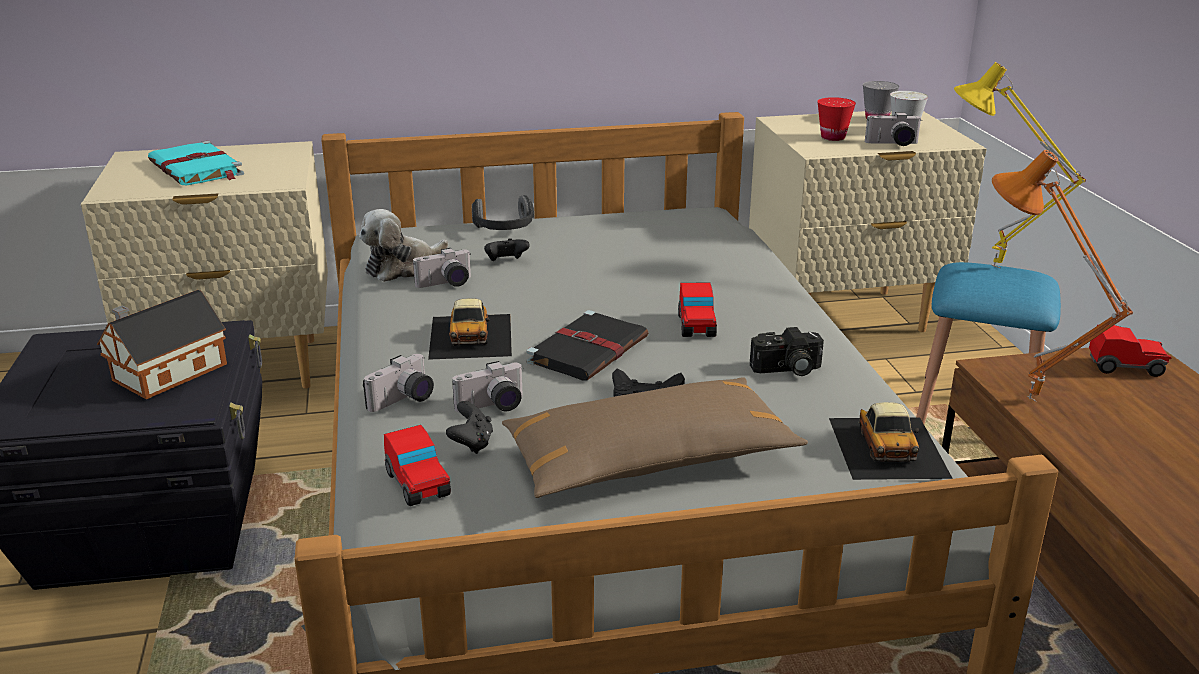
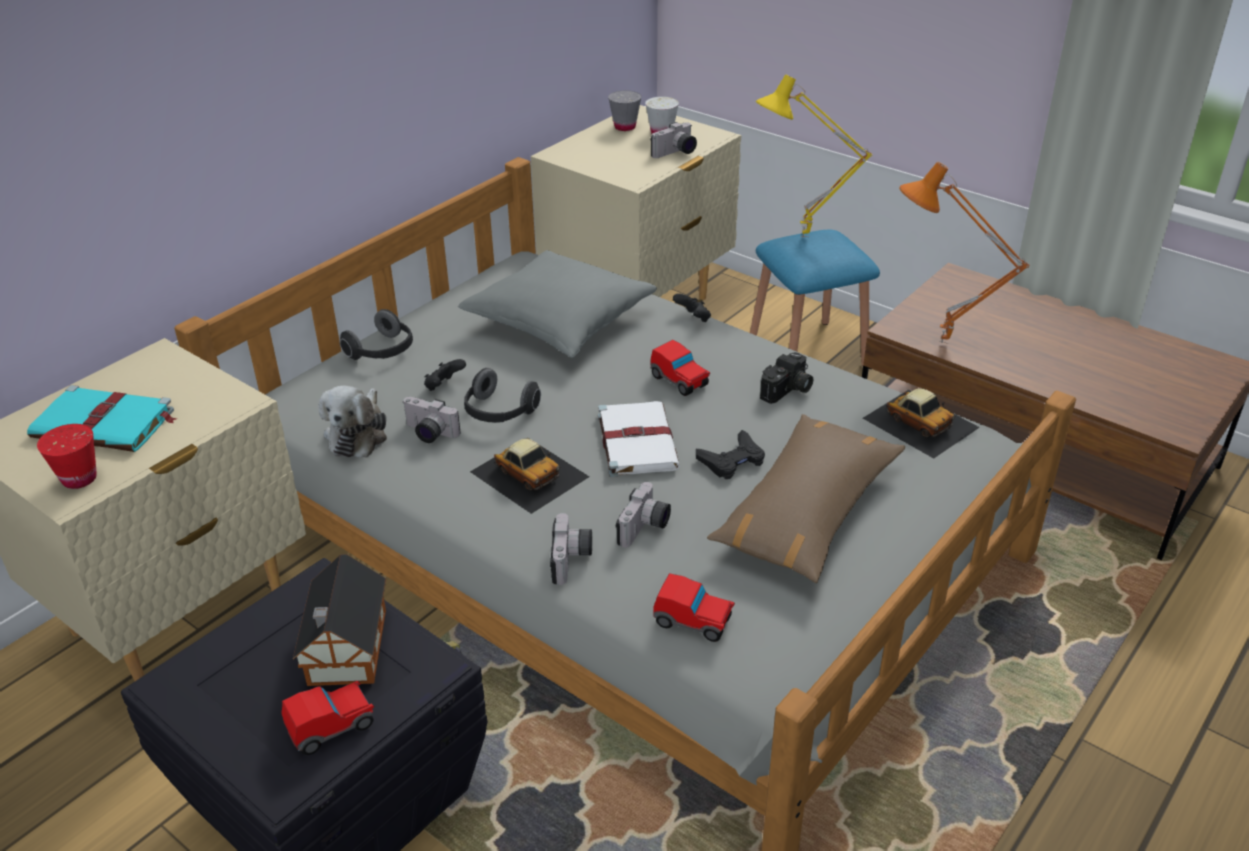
camera: 40 degrees left, 10 degrees up
(446, 284) = (428, 434): camera -> camera turned 90 degrees clockwise
(472, 444) = (678, 567): black game controller -> black game controller (693, 319)
(516, 291) = (499, 413): none -> headphones
(589, 349) = (636, 441): black book -> white book
(664, 254) = (559, 321): none -> grey pillow
(833, 137) = (624, 160): red cup -> red cup (79, 479)
(1125, 367) = (959, 291): toy car -> toy car (332, 727)

